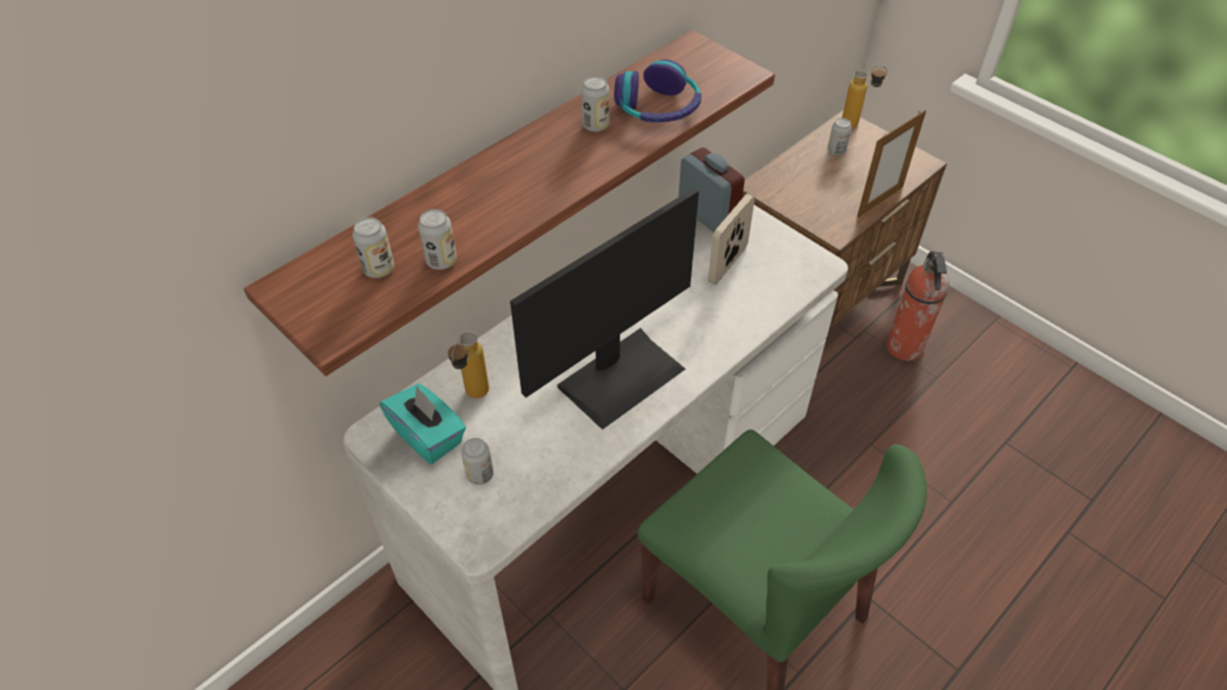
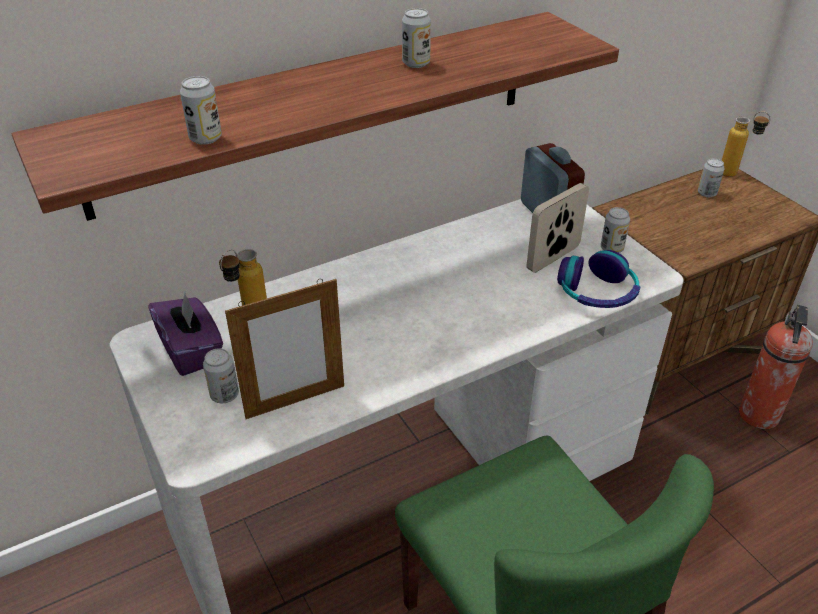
camera: 15 degrees right, 10 degrees down
(379, 269) = (142, 136): can -> can (611, 248)
(428, 436) = (191, 351): turquoise tissue box -> purple tissue box
(620, 375) = (404, 334): monitor -> none
(658, 107) = (485, 58): headphones -> headphones (597, 292)
(880, 202) = (742, 242): picture frame -> picture frame (295, 401)

